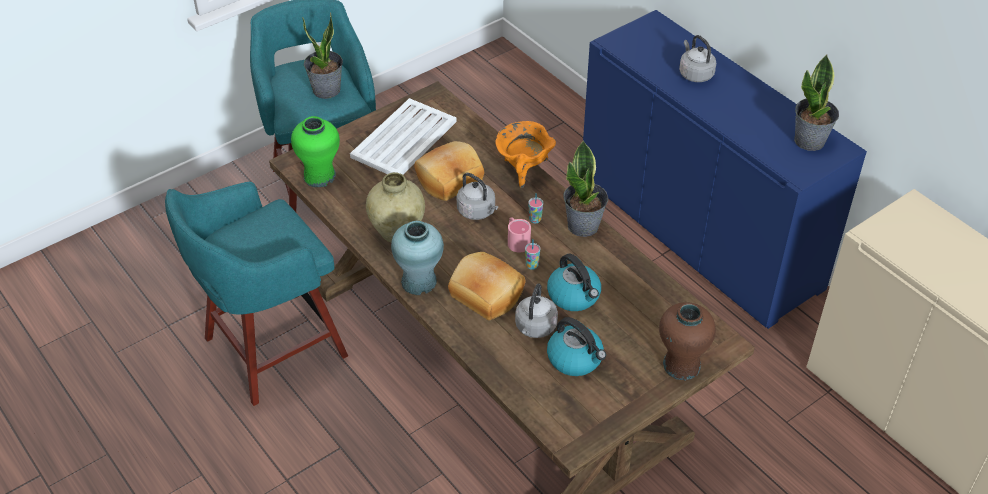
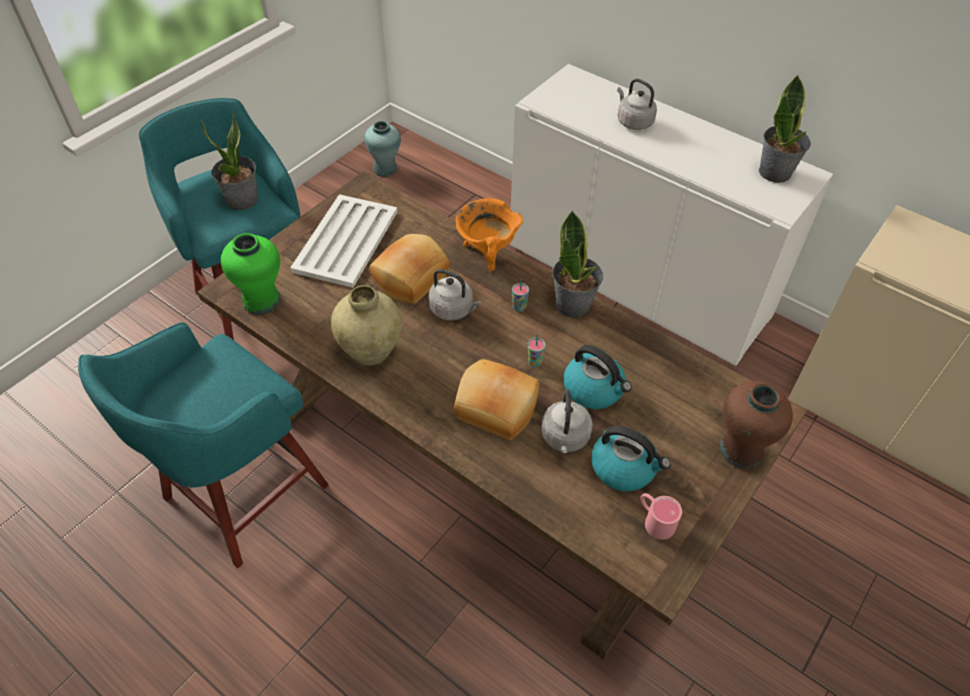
camera: 15 degrees left, 5 degrees up
(419, 282) = (414, 407): turquoise vase -> turquoise vase (385, 169)
(516, 240) = (507, 335): pink mug -> pink mug (654, 520)
(698, 231) = (636, 280): blue cabinet -> white cabinet

